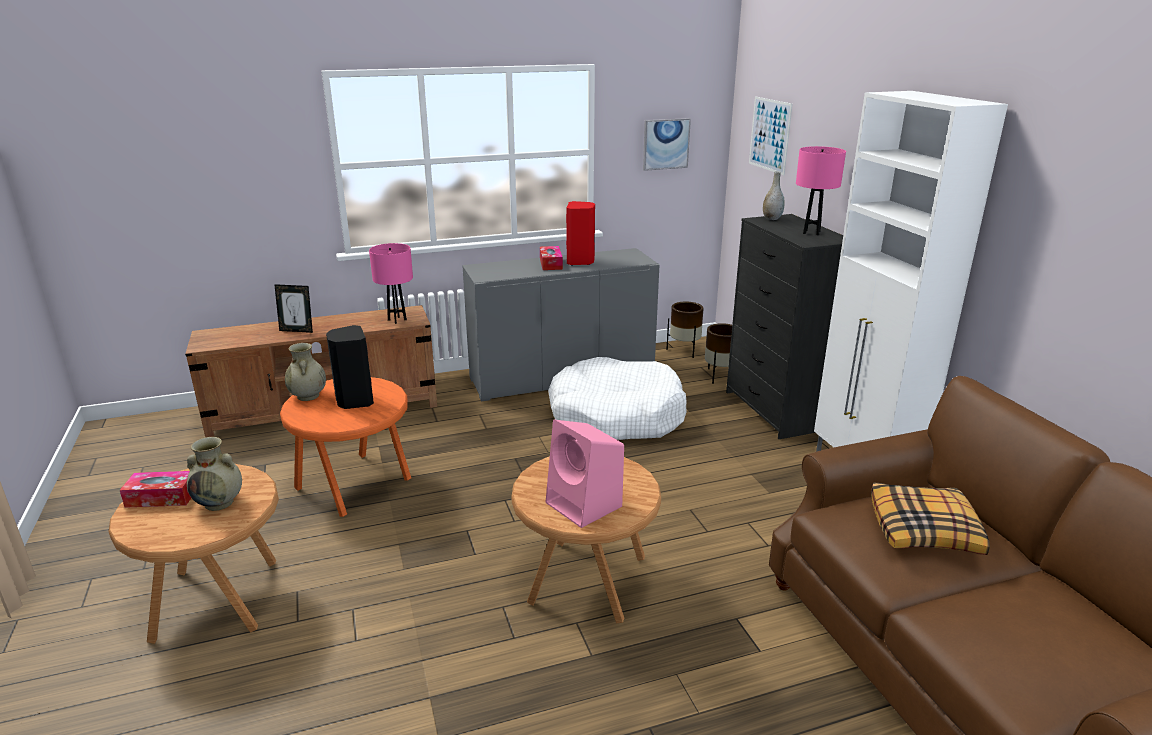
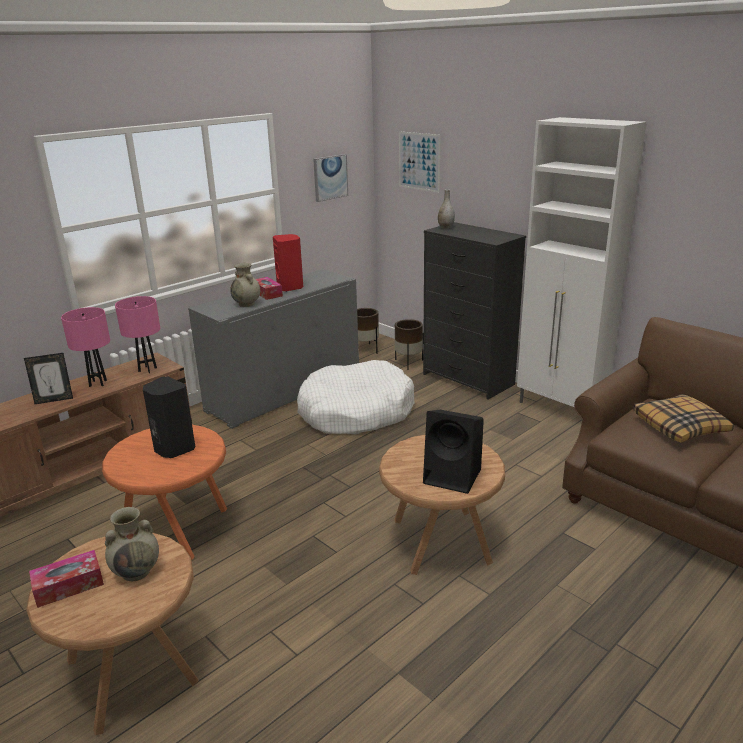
camera: 25 degrees left, 0 degrees up
(308, 396) = (122, 456): beige vase -> beige vase (247, 304)
(585, 505) = (454, 476): pink speaker -> black speaker
(811, 232) = (486, 233): pink table lamp -> pink table lamp (97, 383)

